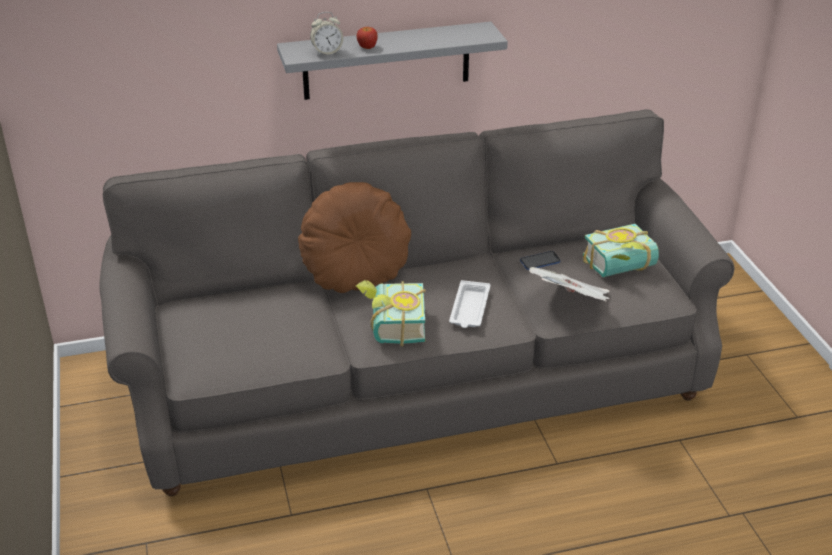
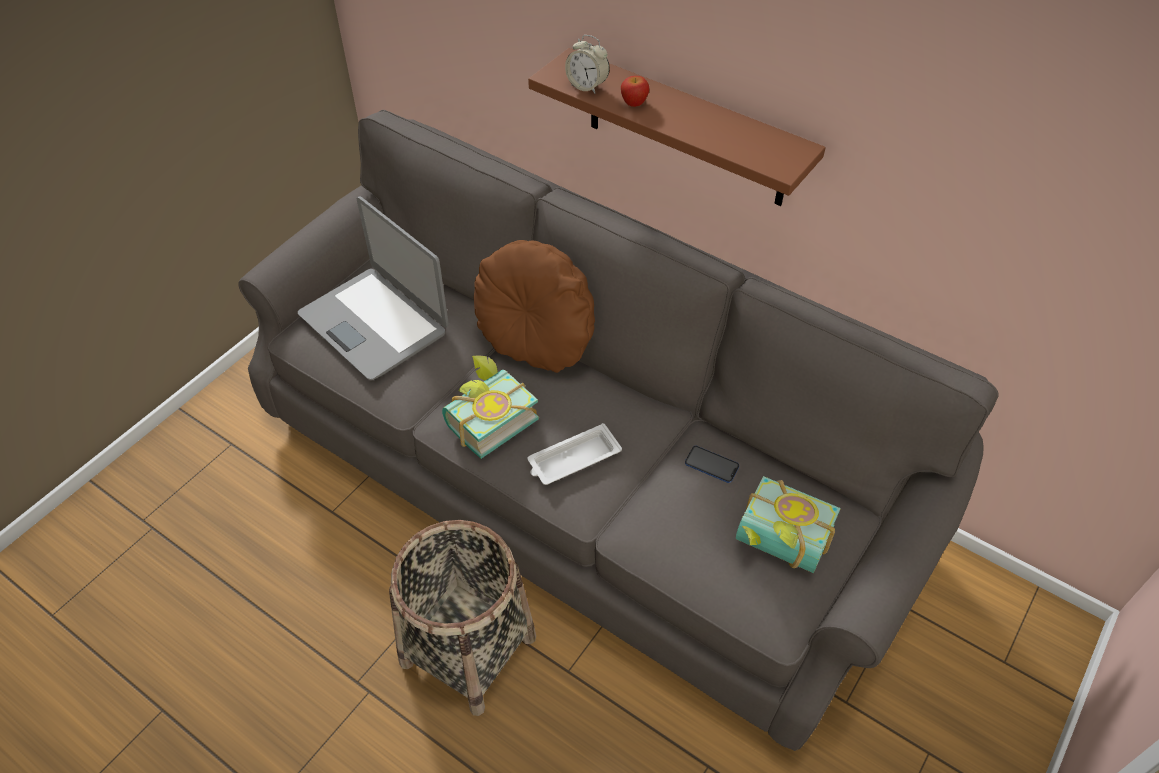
camera: 50 degrees right, 15 degrees up
(235, 332) = (375, 323): none -> laptop
(386, 61) = (686, 129): grey shelf -> brown shelf
(493, 501) = (469, 650): none -> basket
(571, 302) = (666, 537): newspaper -> none

